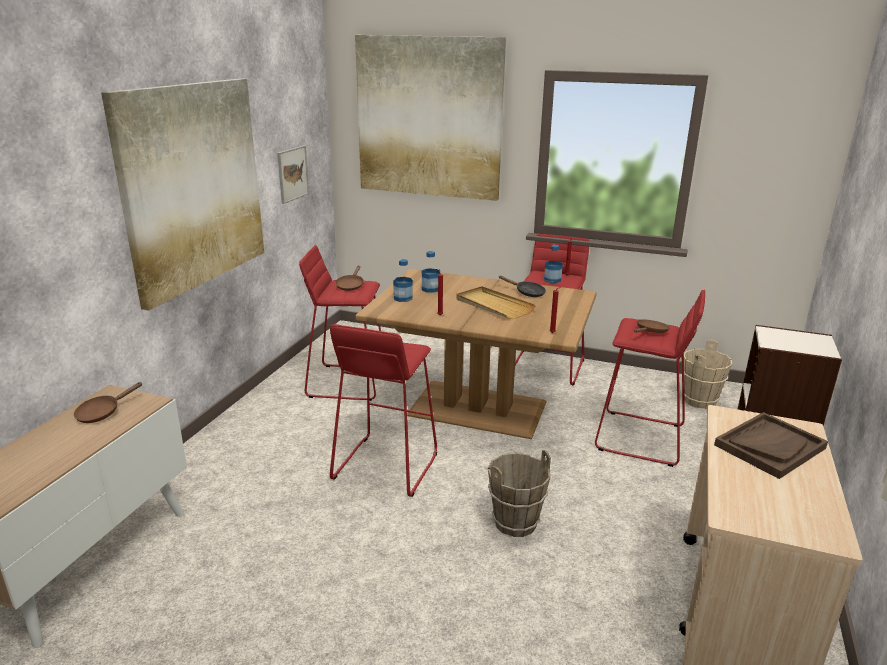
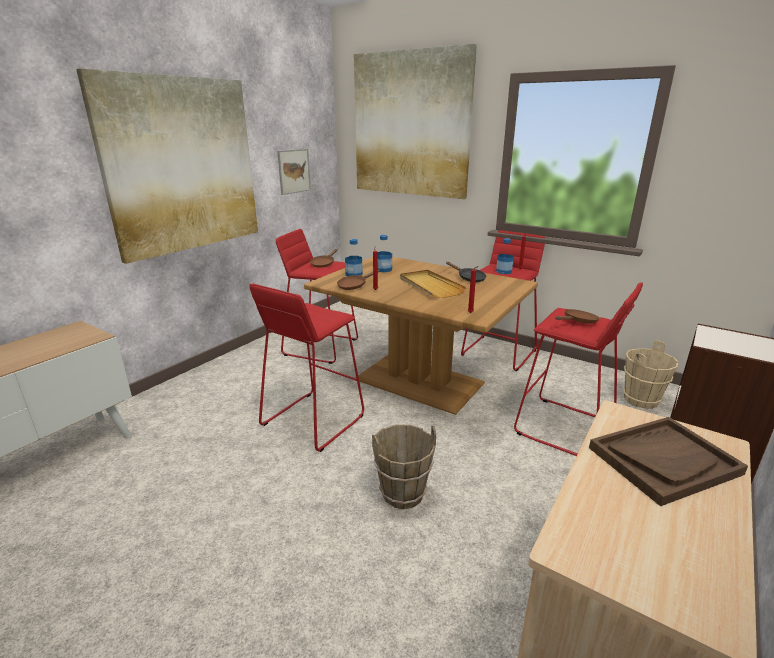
camera: 15 degrees right, 0 degrees up
(102, 413) = (52, 341): brown frying pan -> brown frying pan (354, 286)

